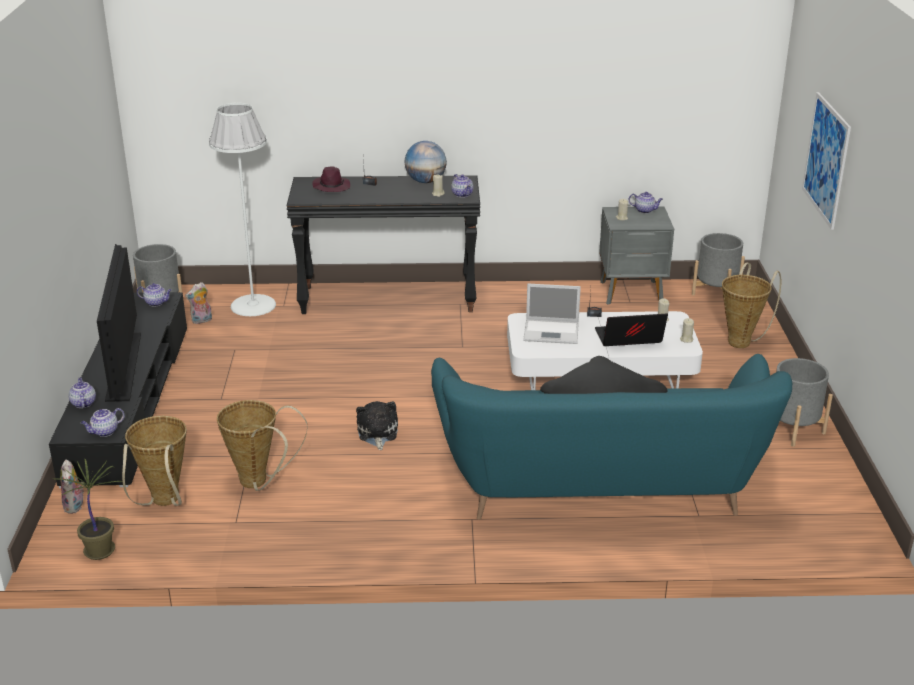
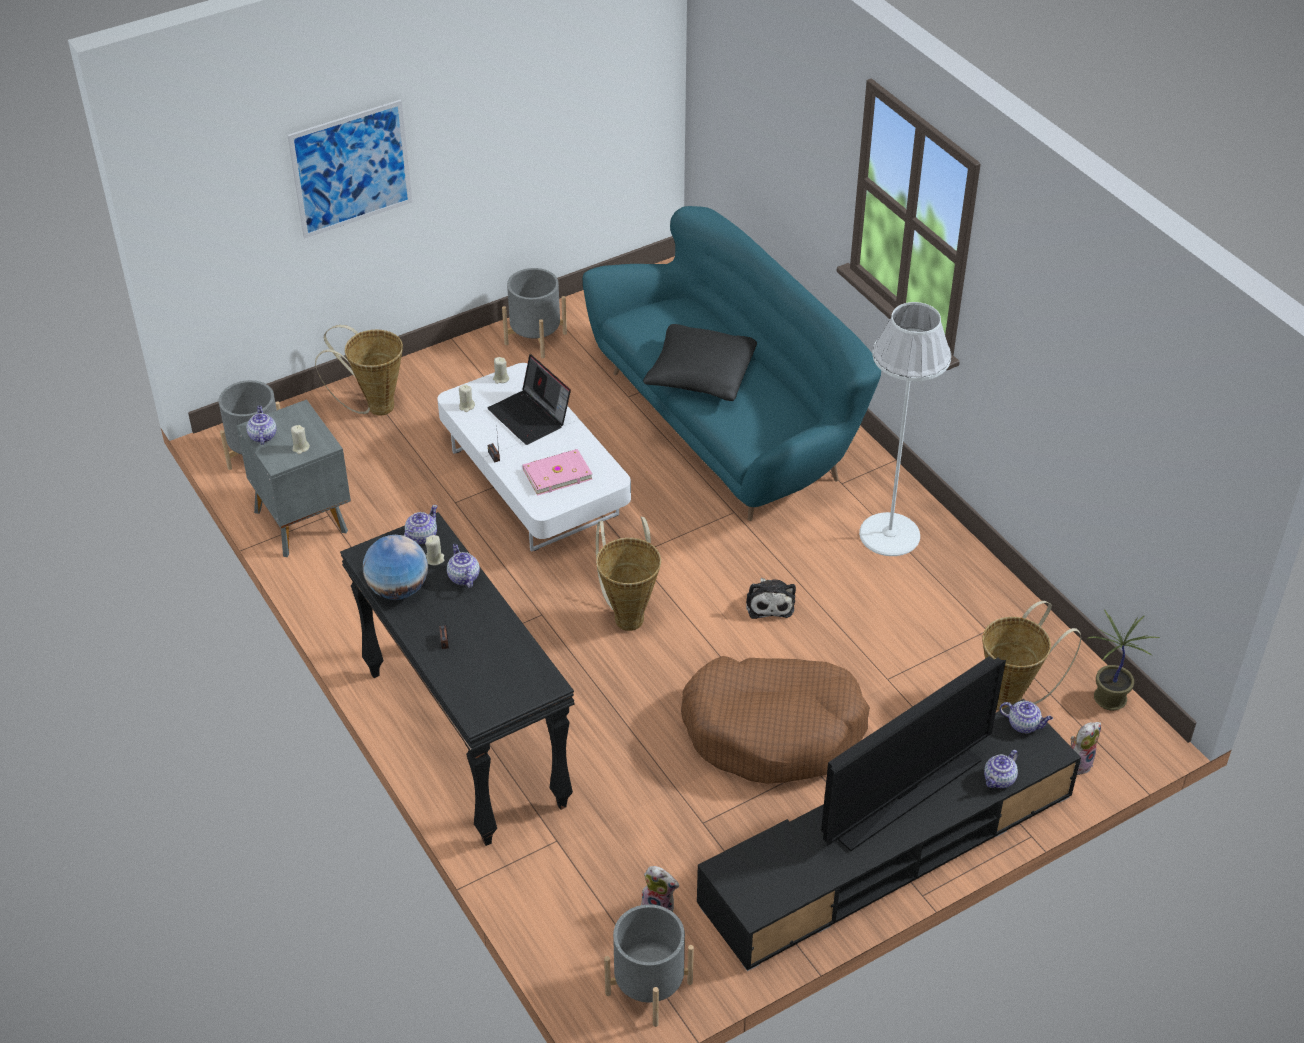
camera: 120 degrees left, 15 degrees up
(156, 303) = (746, 871): teapot -> teapot (463, 577)
(253, 305) = (579, 875): white floor lamp -> white floor lamp (890, 534)
(259, 483) = (921, 647): basket -> basket (628, 615)
(266, 395) = (773, 730): none -> brown dog bed
(331, 187) = (482, 675): purple hat -> none
(377, 433) = (769, 603): plush toy -> plush toy turned 60 degrees counterclockwise
(552, 332) = (556, 474): laptop -> pink book

